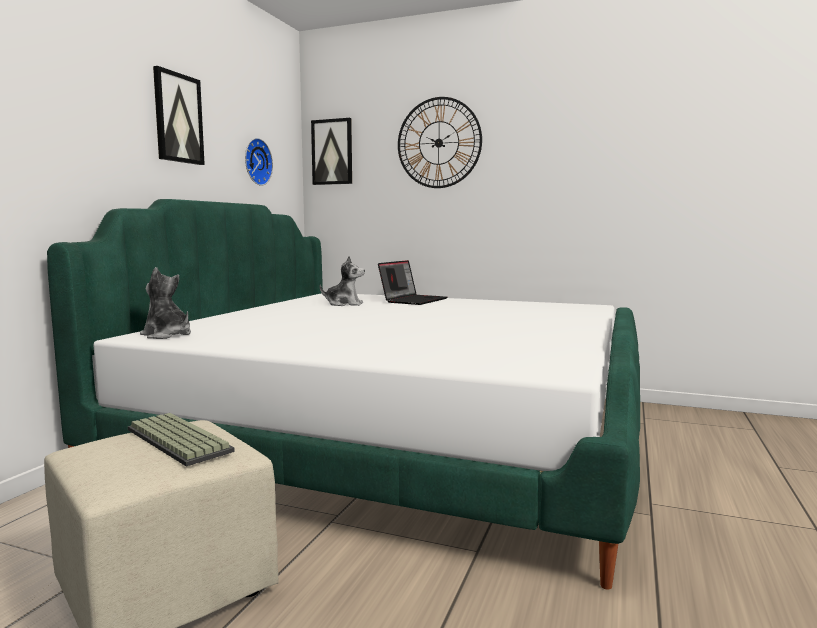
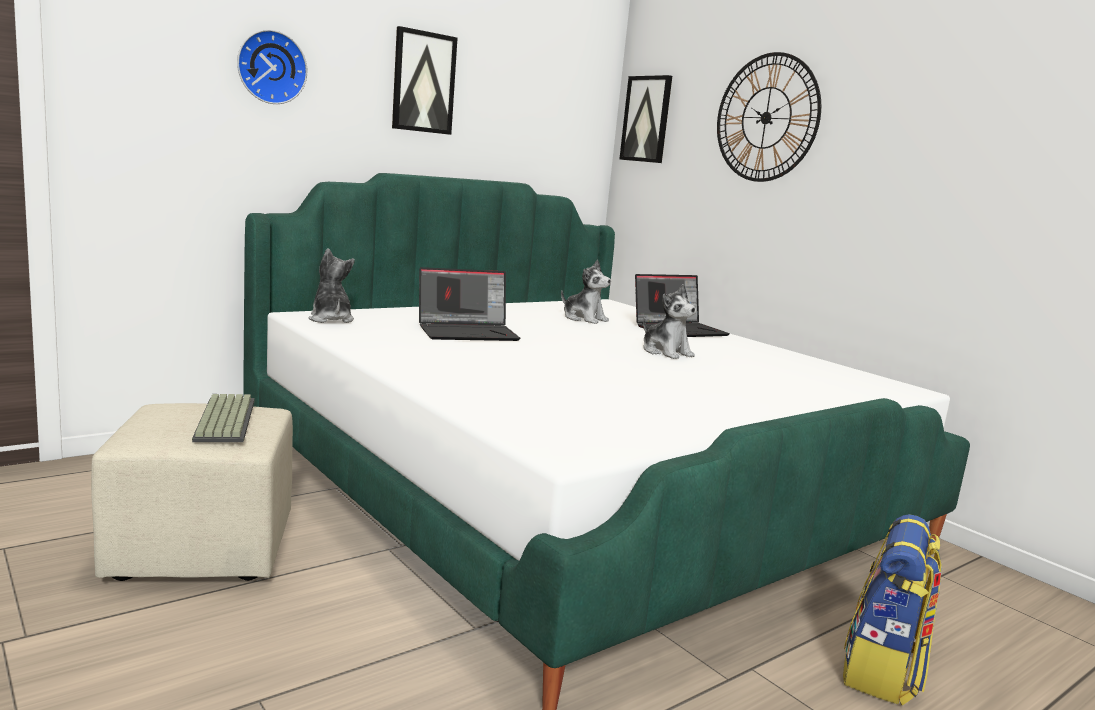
camera: 30 degrees right, 5 degrees up
(256, 162) = (534, 130): wall clock -> wall clock (270, 67)
(295, 324) = (468, 332): none -> laptop
(441, 312) = (666, 352): none -> plush toy
(701, 477) = (882, 672): none -> backpack

